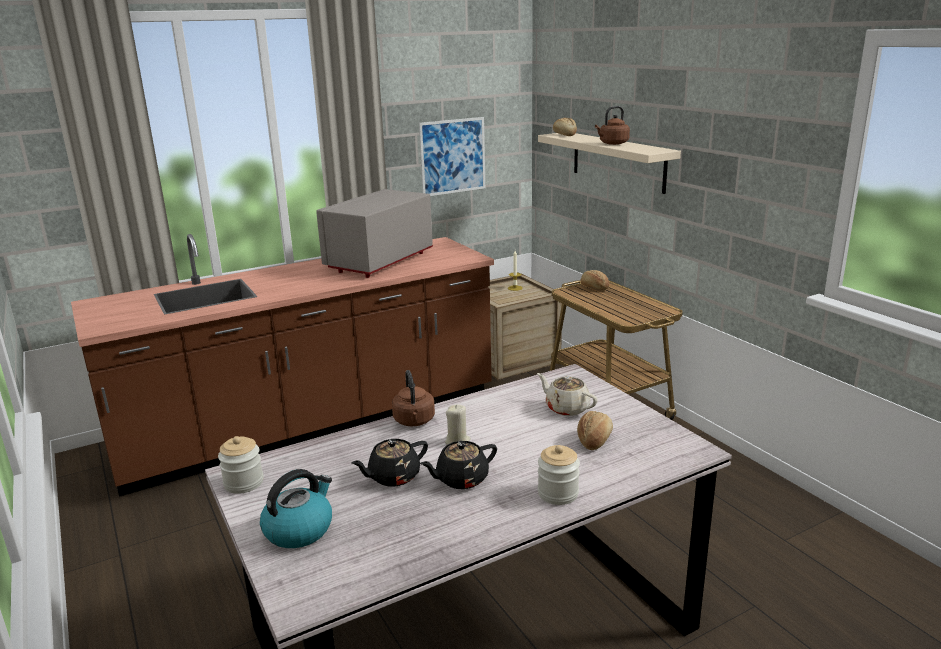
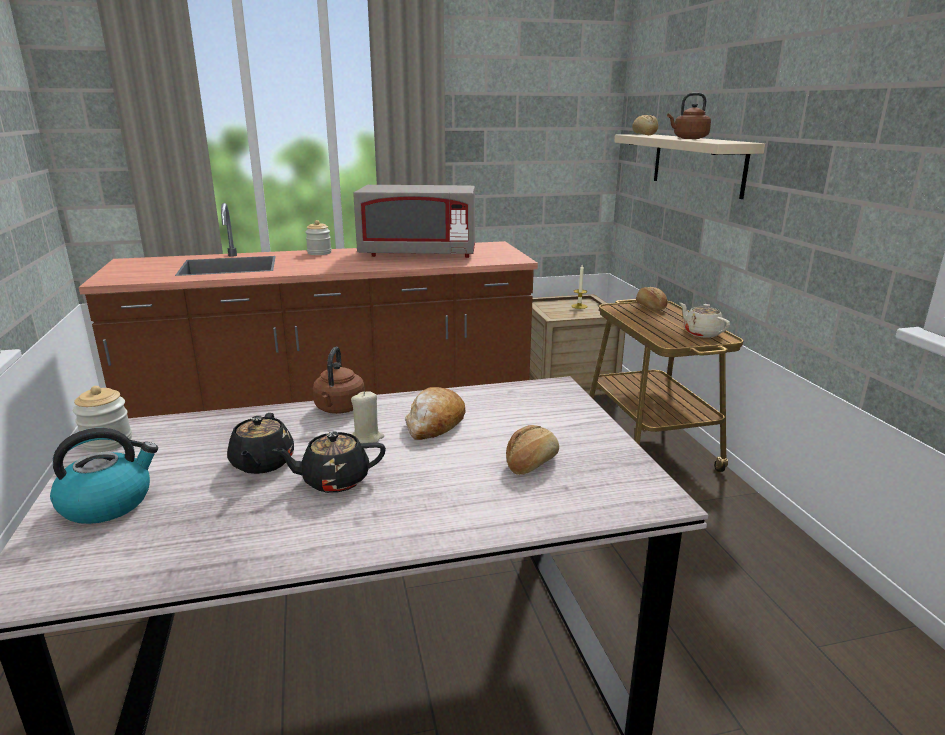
camera: 15 degrees right, 0 degrees up
(379, 261) = (419, 254): grey microwave -> grey microwave turned 135 degrees counterclockwise
(393, 477) = (262, 463): black teapot -> black teapot turned 75 degrees counterclockwise
(452, 156) = (525, 157): picture -> none
(501, 421) = (434, 423): none -> bread
(558, 493) = (435, 520): jar -> jar (319, 253)
(566, 408) = (523, 421): beige teapot -> beige teapot (701, 333)

